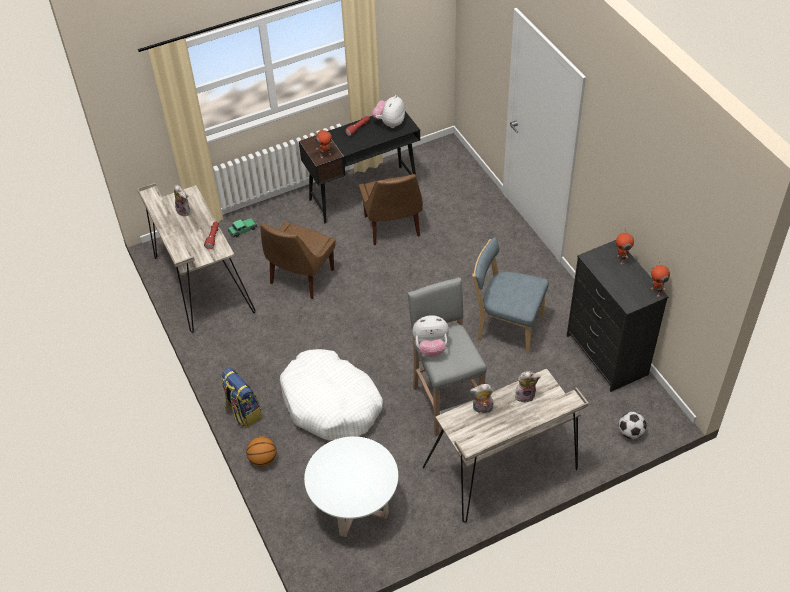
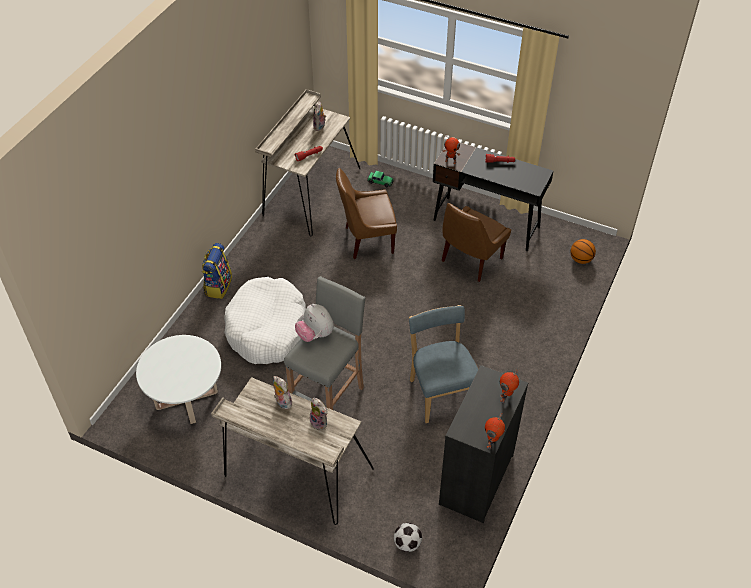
camera: 50 degrees right, 0 degrees up
(263, 459) = (187, 322): basketball -> basketball (581, 259)
(389, 123) = (526, 175): plush toy -> none

